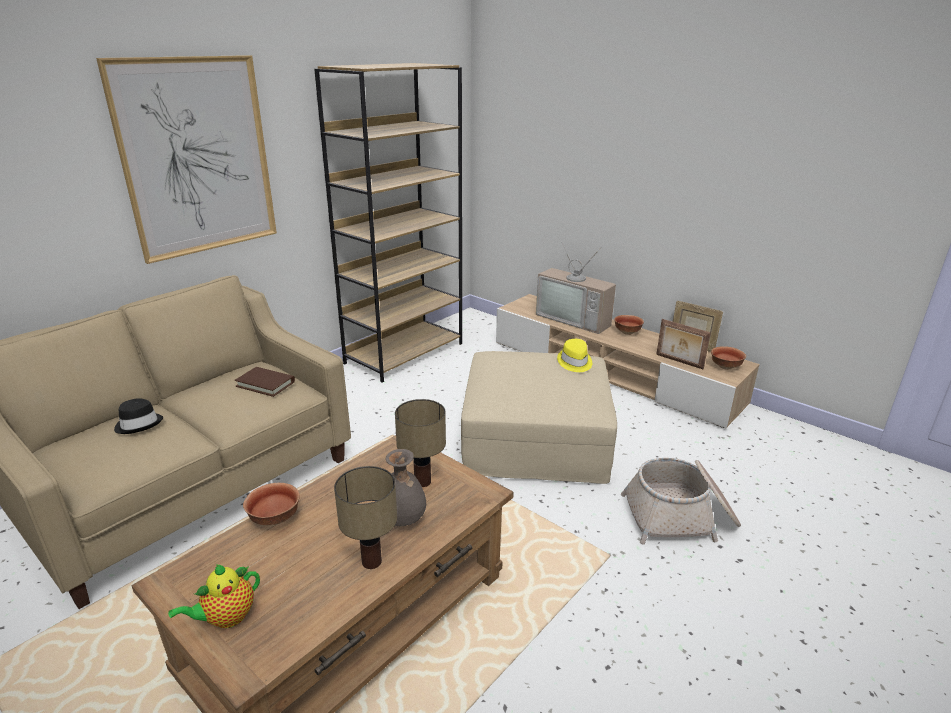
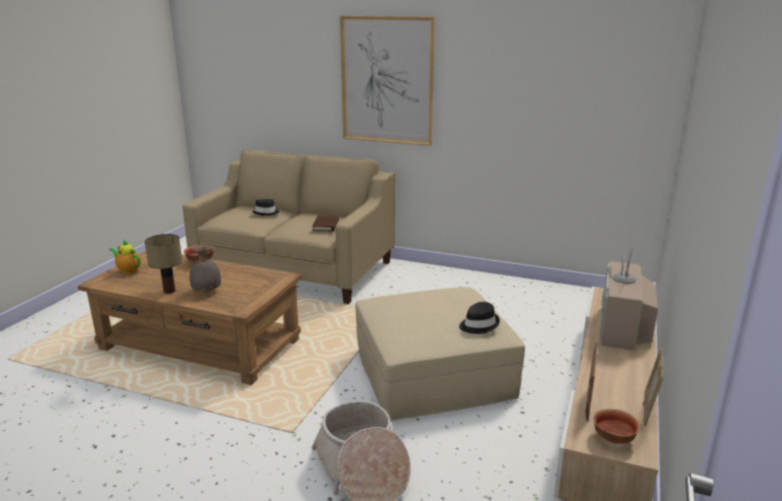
camera: 70 degrees right, 5 degrees down
(405, 353) = (517, 288): brown bookcase -> none
(423, 482) = (245, 290): table lamp -> none
(574, 362) = (478, 325): yellow hat -> black hat
(626, 332) = (628, 362): bowl -> none

